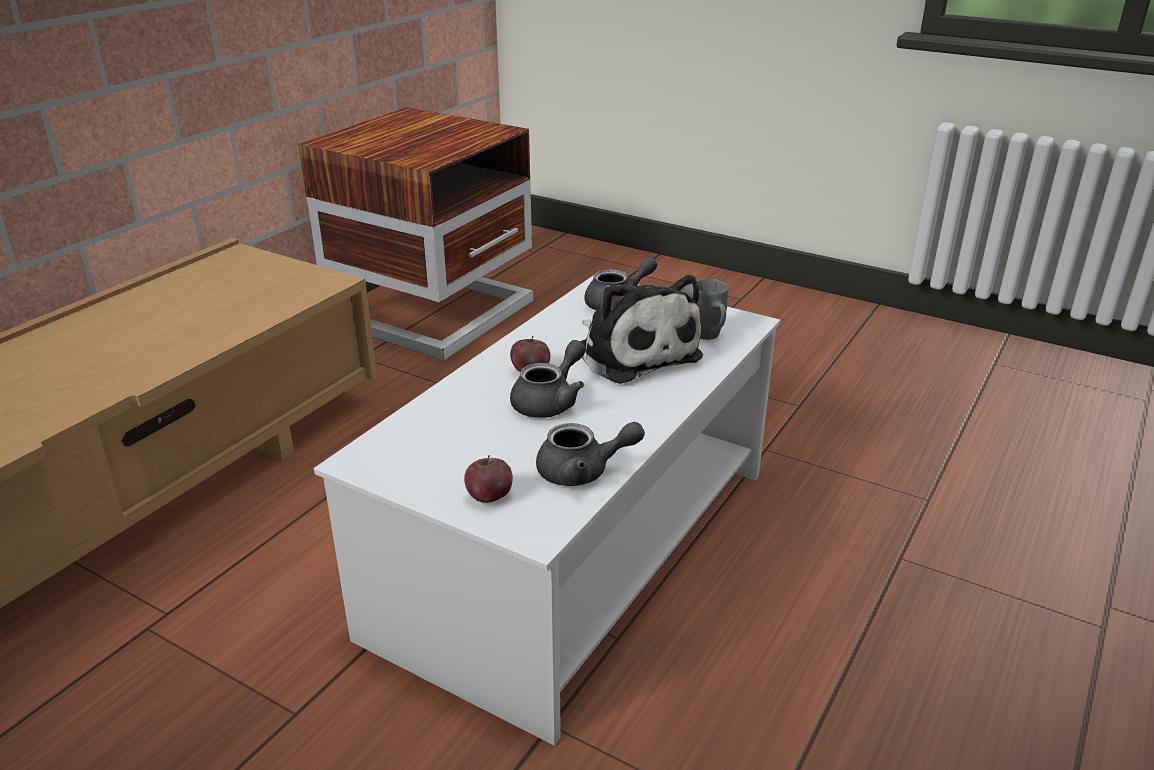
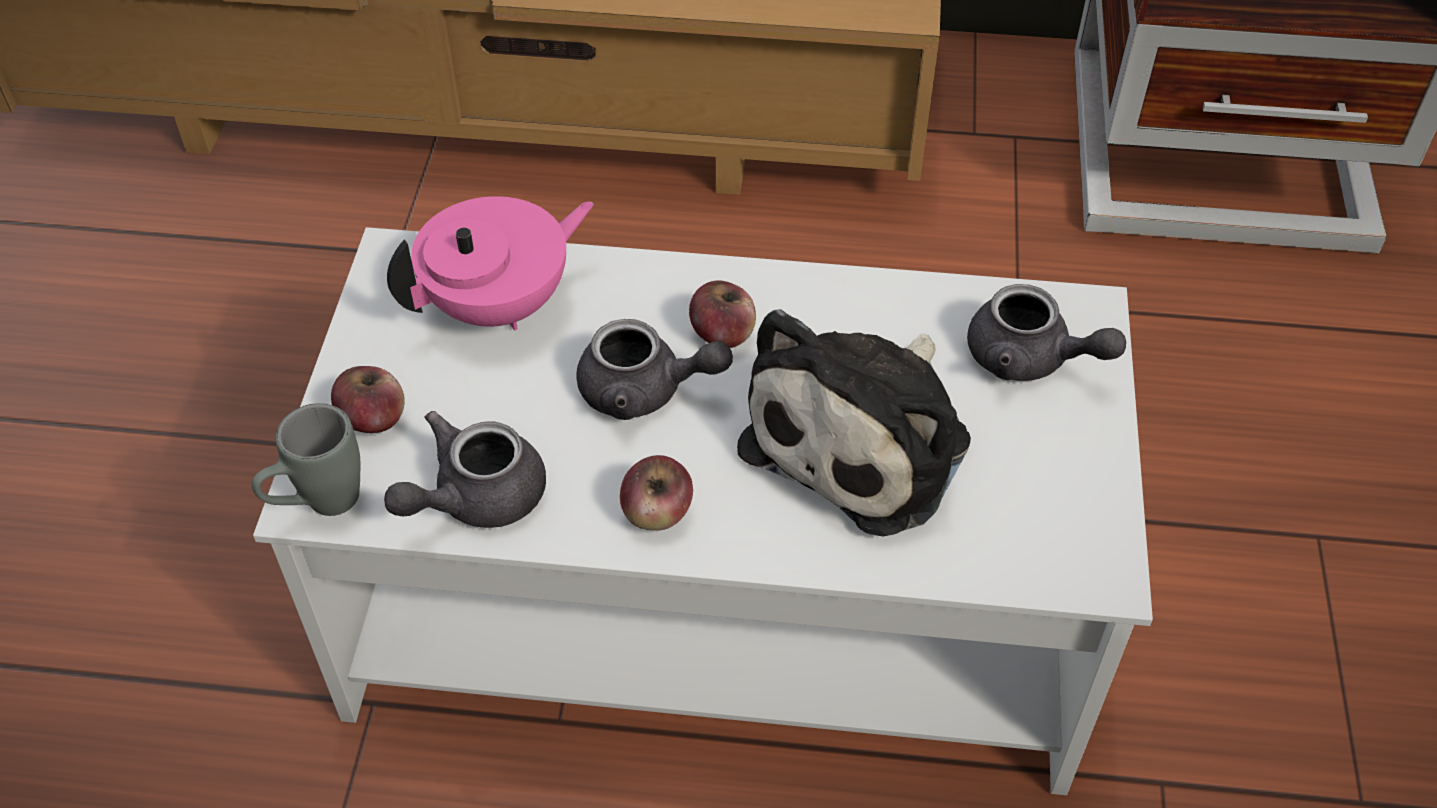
camera: 65 degrees right, 20 degrees up
(439, 432) = (501, 305): none -> pink teapot
(583, 472) = (475, 497): grey teapot -> grey teapot turned 75 degrees clockwise
(638, 417) = (657, 513): none -> apple
(709, 338) = (990, 528): grey mug -> grey mug (318, 505)

